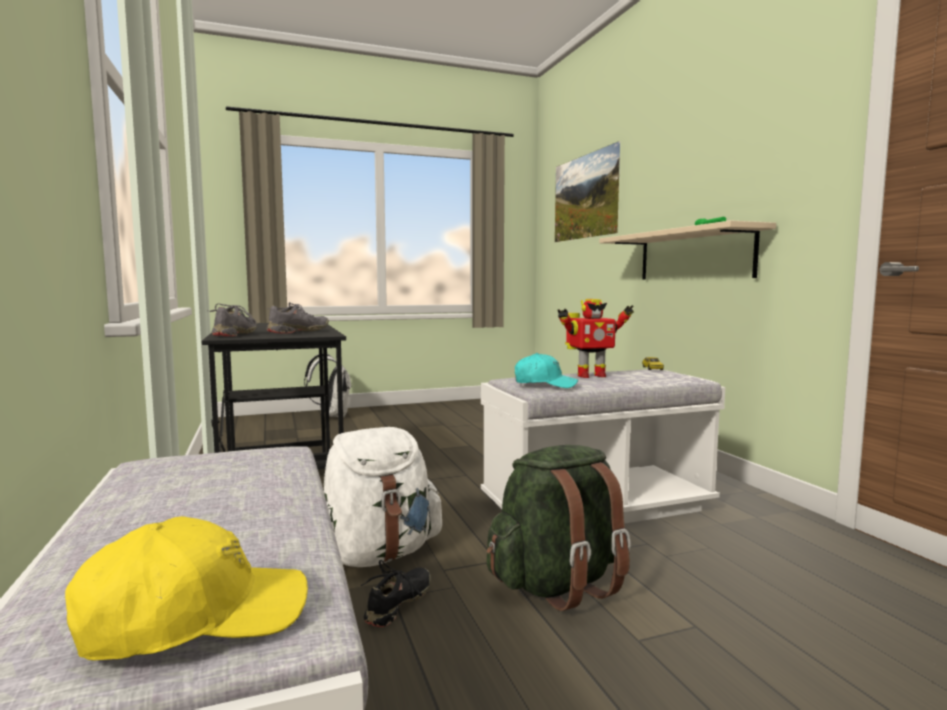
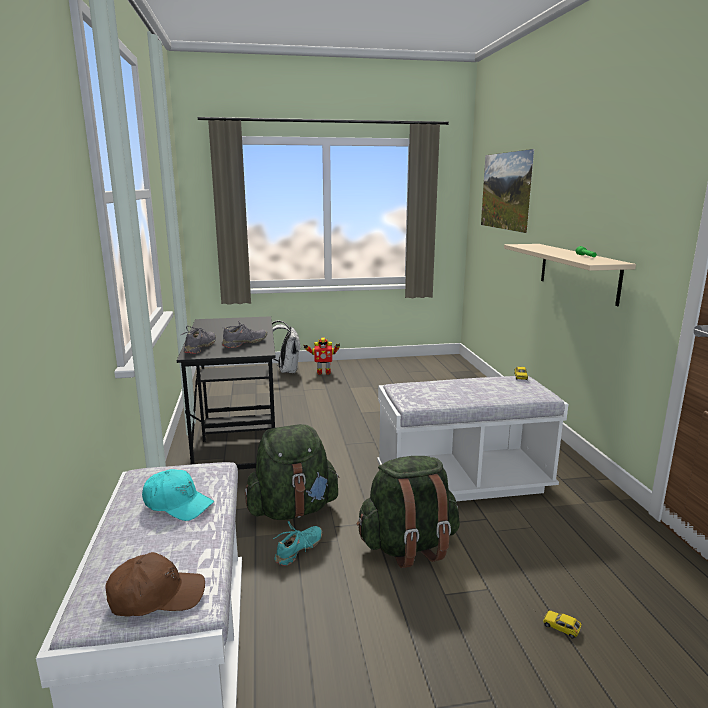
camera: 10 degrees right, 10 degrees up
(194, 618) = (156, 597): yellow cap -> brown cap
(376, 555) = (293, 510): white backpack -> green backpack
(399, 605) = (299, 550): black shoe -> turquoise shoe
(544, 384) = (419, 398): turquoise cap -> turquoise cap (177, 504)
(590, 375) = (461, 386): toy robot -> toy robot (323, 373)
(825, 665) = (561, 627): none -> toy car

